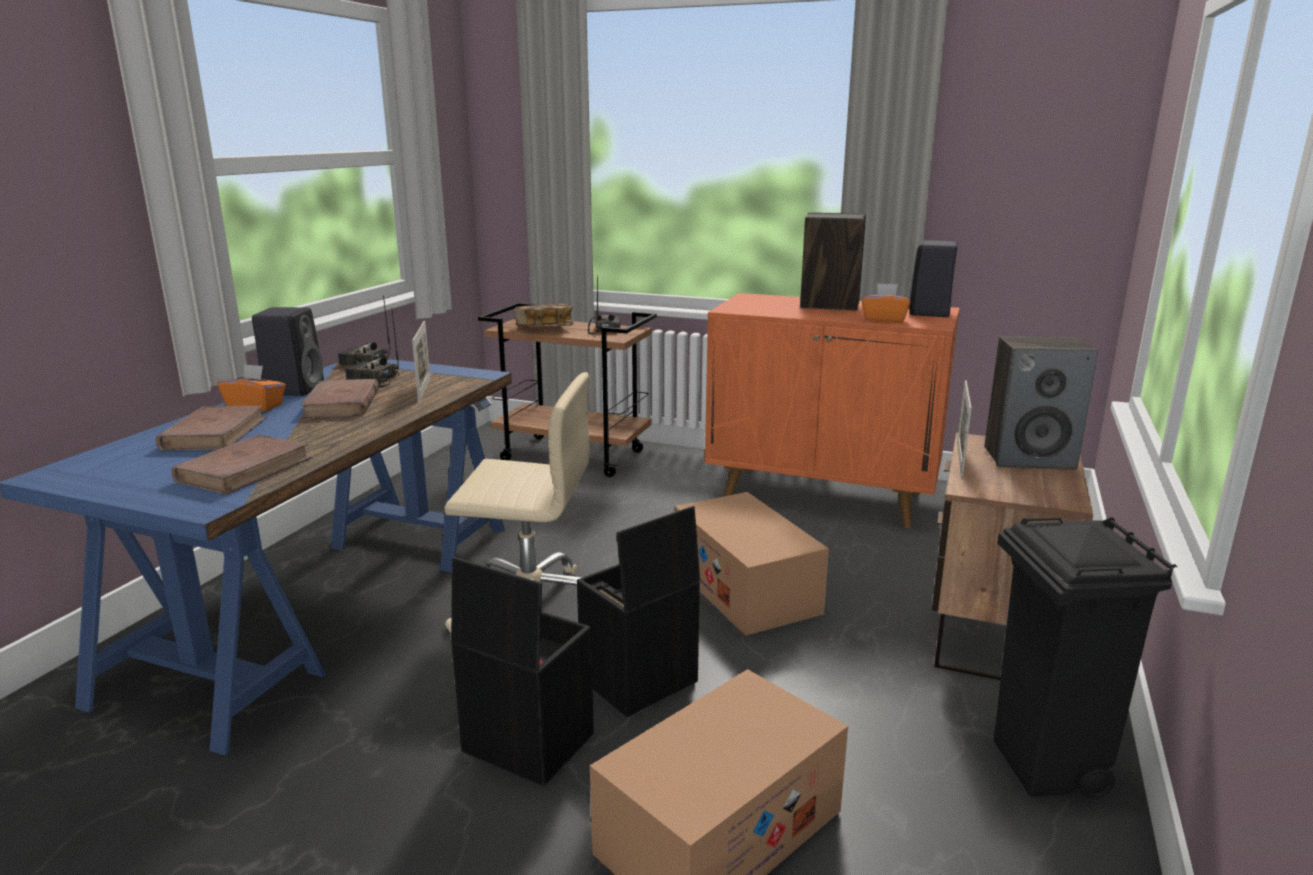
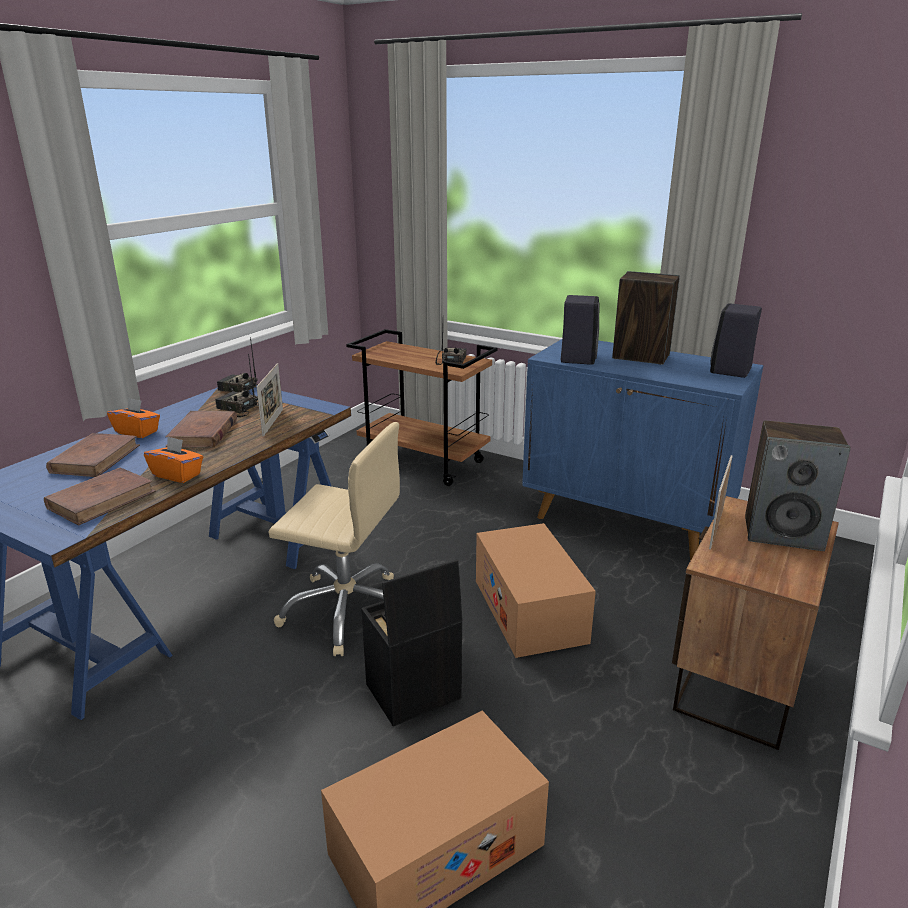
camera: 10 degrees right, 5 degrees up
(294, 389) = (174, 414): black speaker -> black speaker (578, 358)
(525, 743) = (305, 740): black storage box -> none
(544, 329) = (401, 356): book -> none
(824, 496) = (627, 521): orange cabinet -> blue cabinet
(884, 320) = (683, 378): orange tissue box -> orange tissue box (177, 475)
(1047, 768) = (743, 830): black trash can -> none

